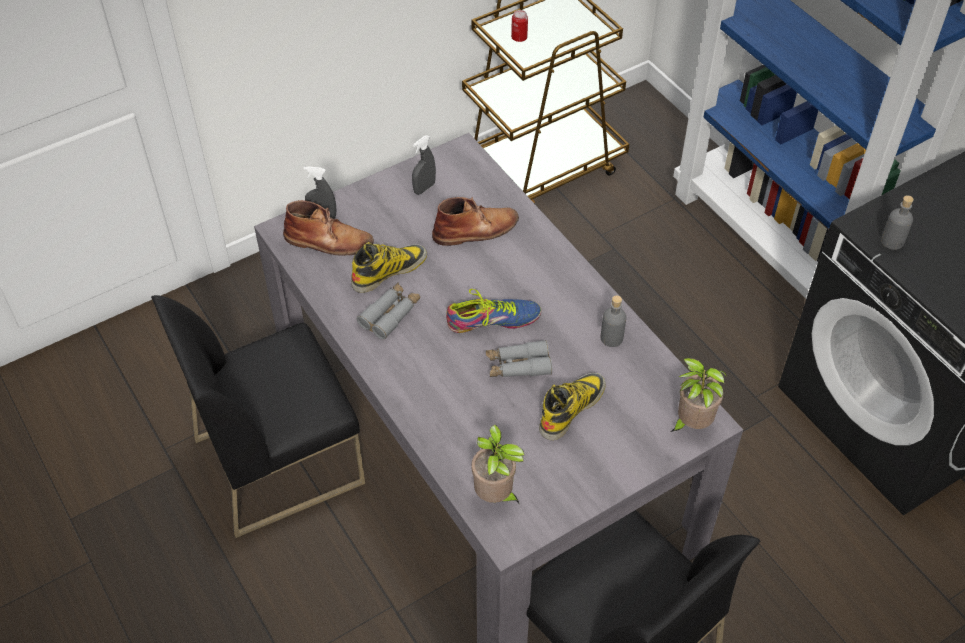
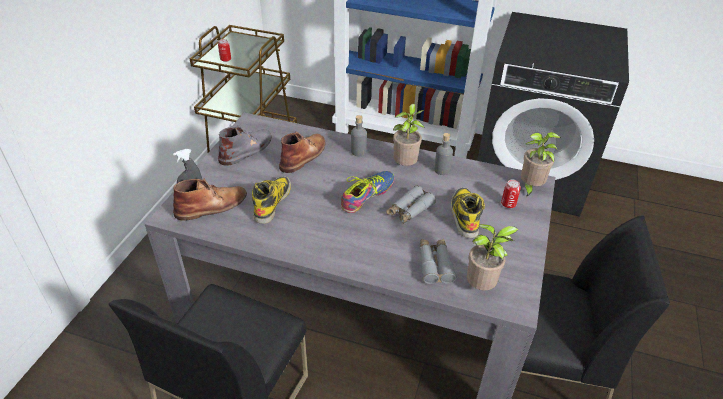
camera: 40 degrees left, 10 degrees down
(390, 314) = (300, 225): grey binoculars -> grey binoculars (435, 264)
(424, 188) = (247, 149): grey spray bottle -> grey boot
(575, 307) = (405, 165): none -> potted plant
(638, 427) = (508, 204): none -> can
(892, 241) = (531, 56): grey bottle -> grey bottle (358, 151)

